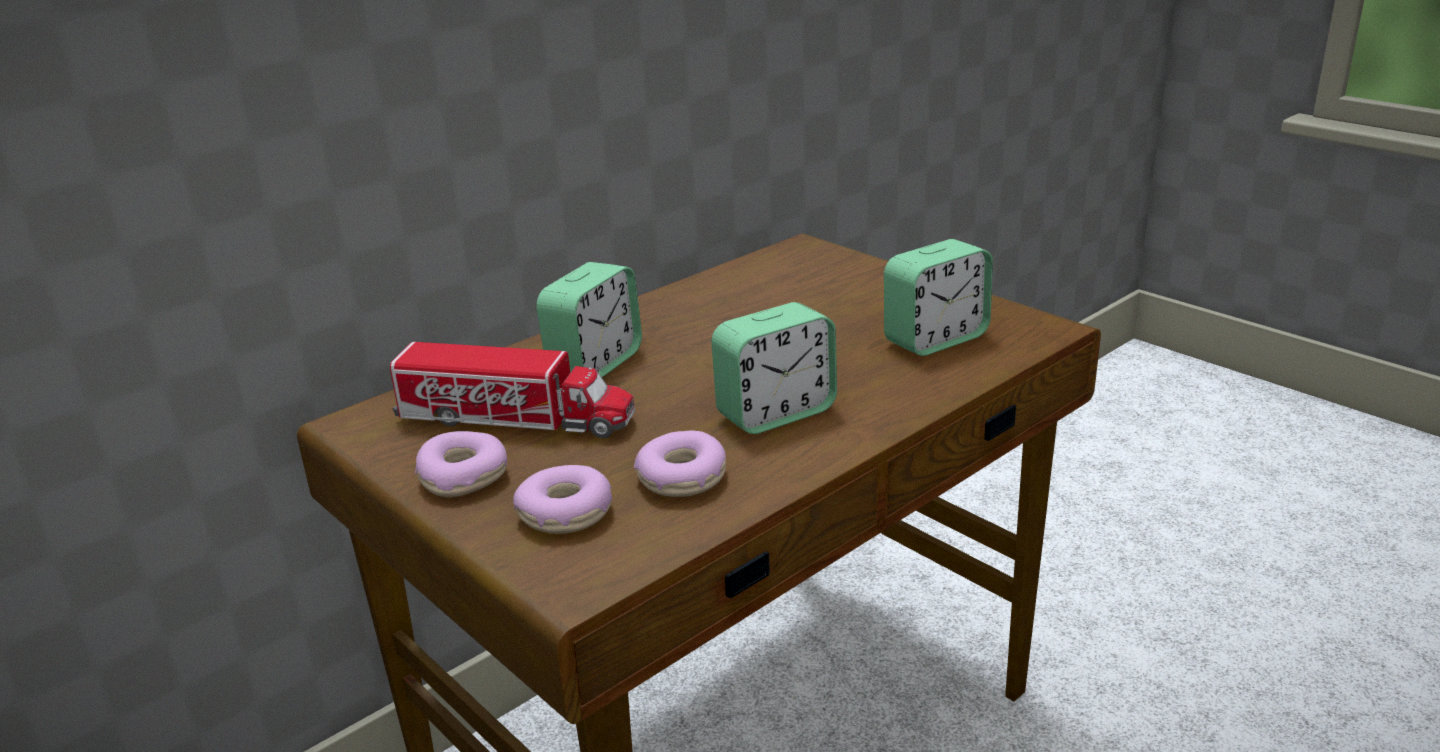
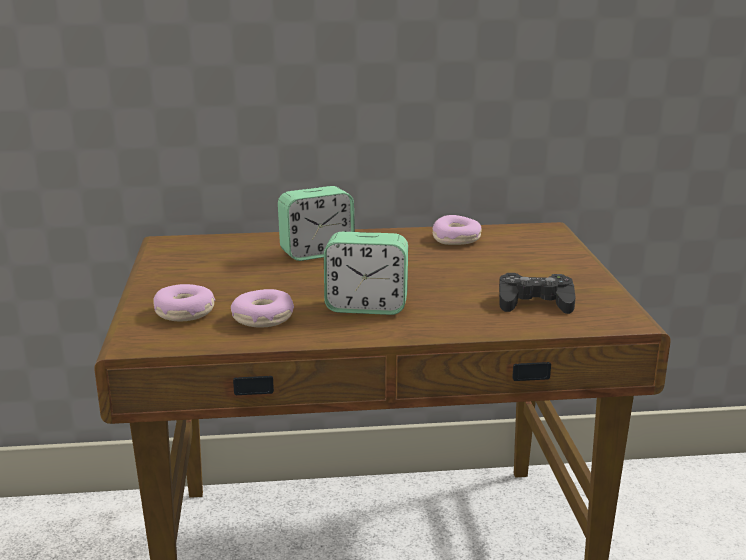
camera: 35 degrees right, 5 degrees down
(463, 476) = (170, 281): donut -> donut (456, 239)
(515, 419) = (236, 264): toy truck -> none
(935, 339) = (535, 302): alarm clock -> black game controller

